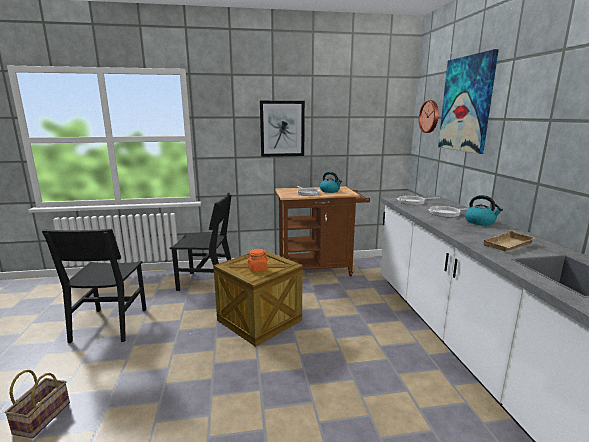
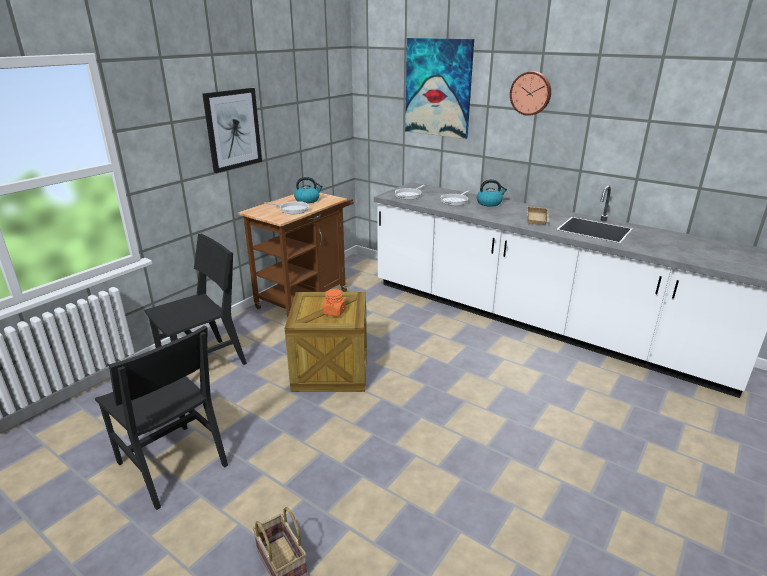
camera: 45 degrees left, 10 degrees up
(430, 116) = (383, 96): wall clock -> wall clock (531, 93)

